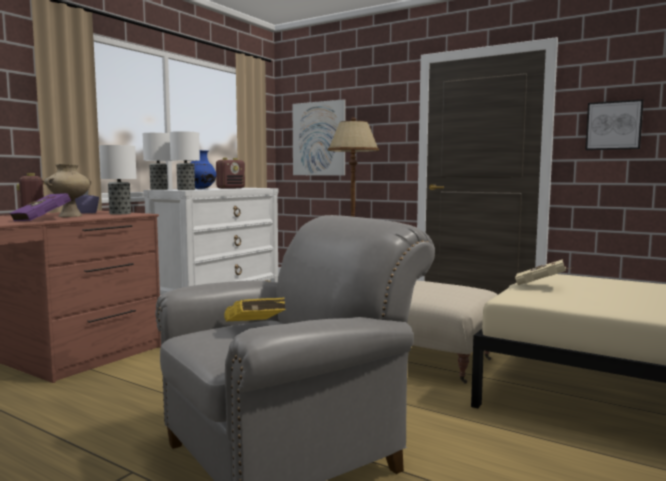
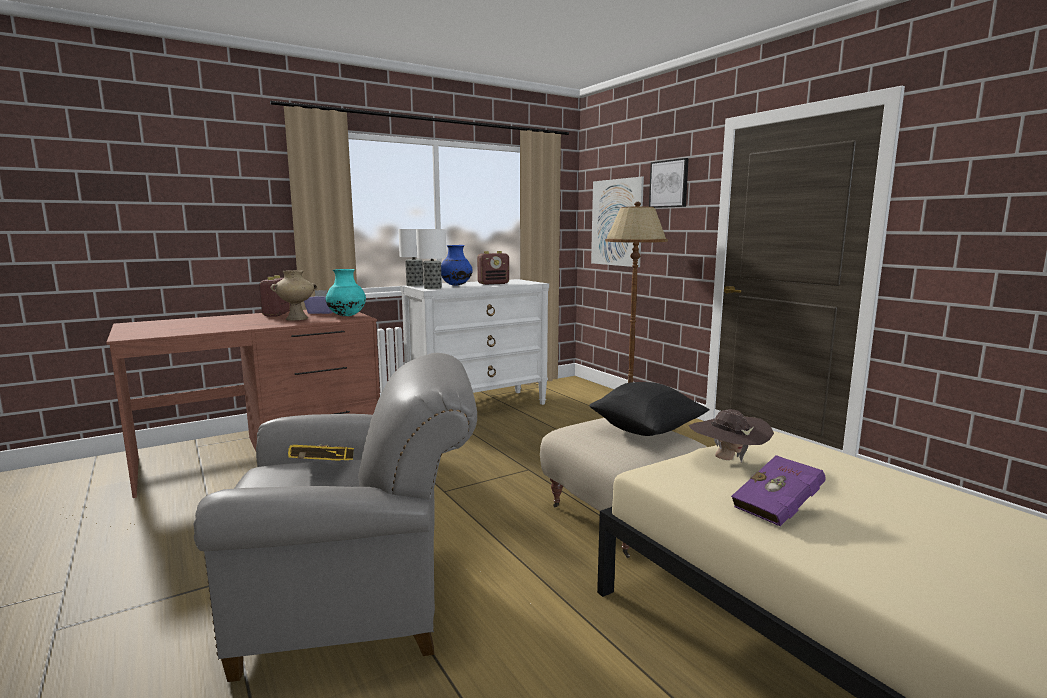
camera: 25 degrees right, 5 degrees up
(44, 220) = (259, 325): purple book -> purple book (779, 509)
(120, 213) = (347, 316): table lamp -> turquoise vase
(446, 285) = (647, 431): none -> black pillow
(542, 286) = (727, 459): beige book -> brown hat
(613, 125) = (977, 218): picture -> picture (669, 184)

